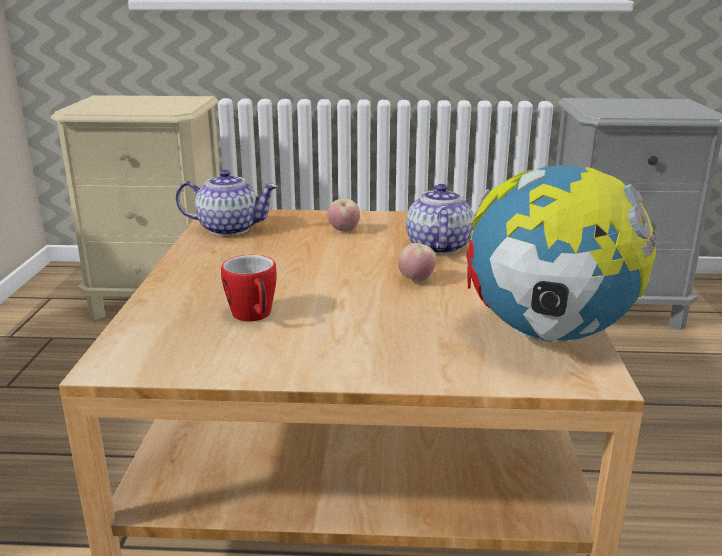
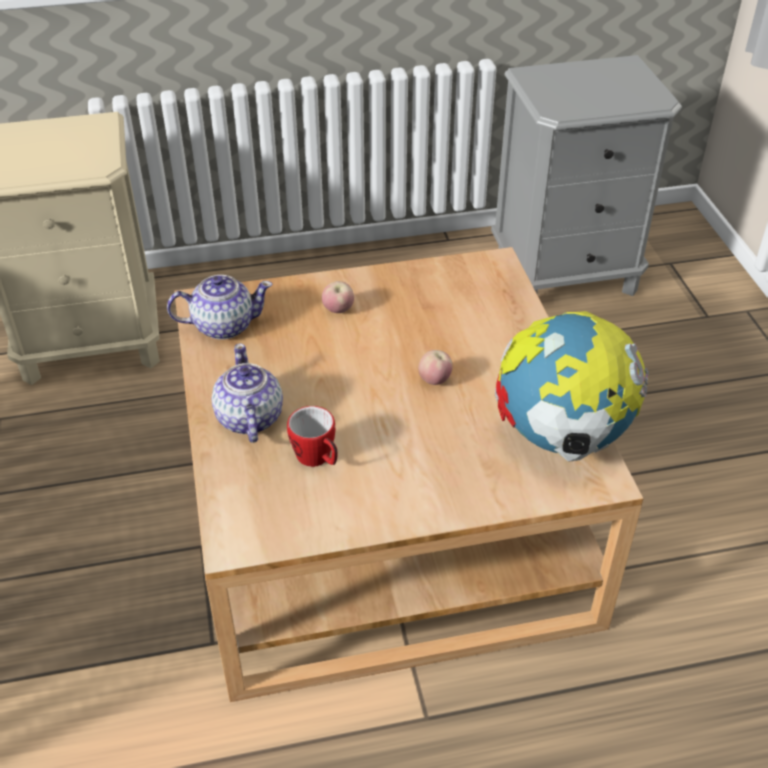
camera: 15 degrees left, 20 degrees up
(438, 247) = (436, 324): teapot -> teapot (249, 419)

